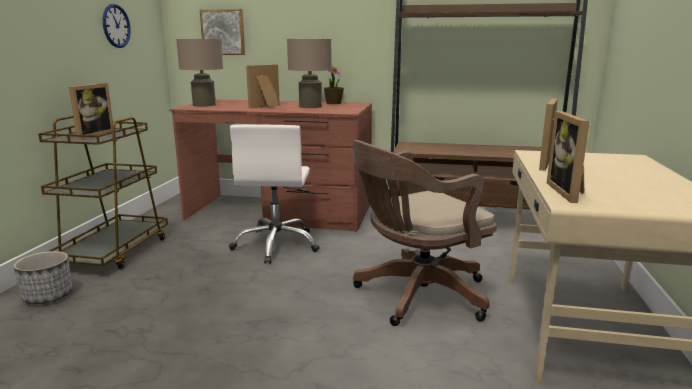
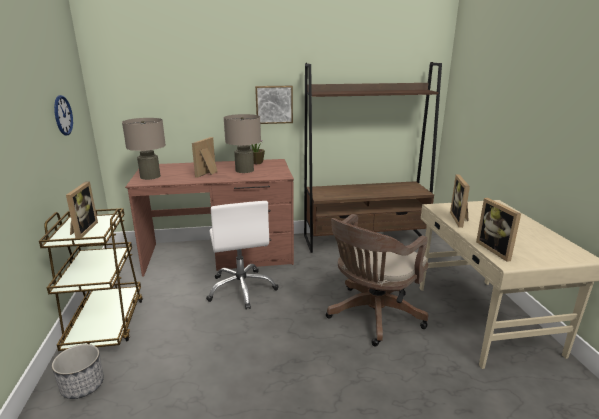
camera: 20 degrees left, 5 degrees up
(223, 32) = (150, 106): picture -> picture (274, 104)

